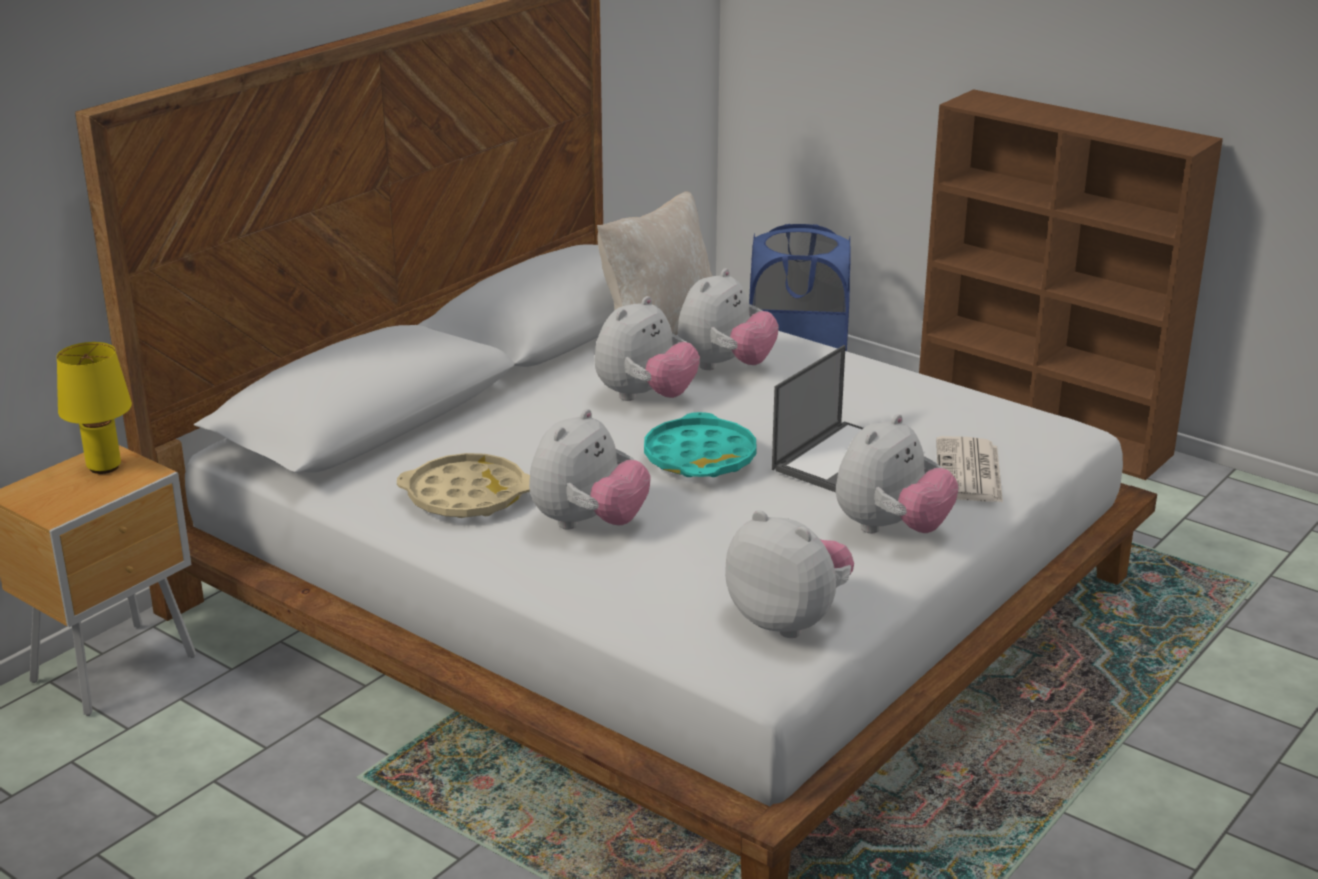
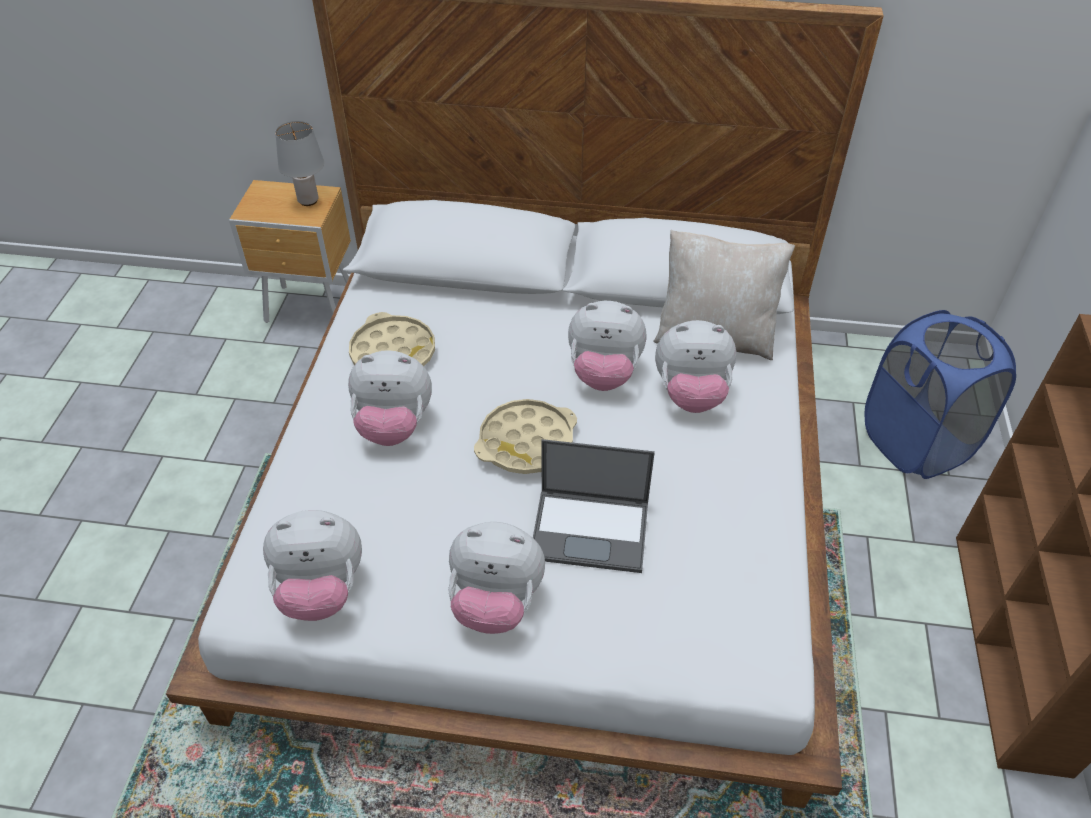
camera: 60 degrees right, 20 degrees up
(103, 467) = (308, 200): yellow table lamp -> grey table lamp
(700, 457) = (526, 442): turquoise tray -> beige tray
(788, 620) = (321, 590): plush toy -> plush toy turned 75 degrees clockwise
(969, 472) = (628, 621): newspaper -> none

